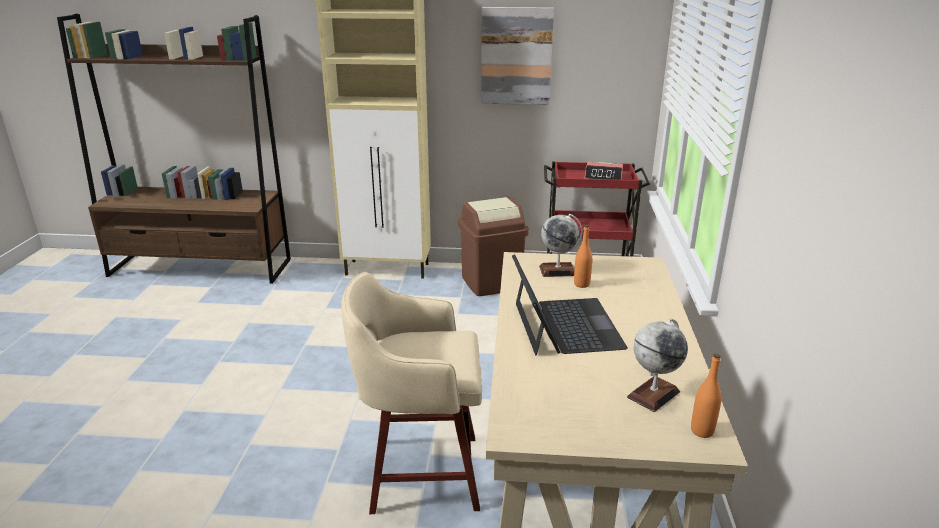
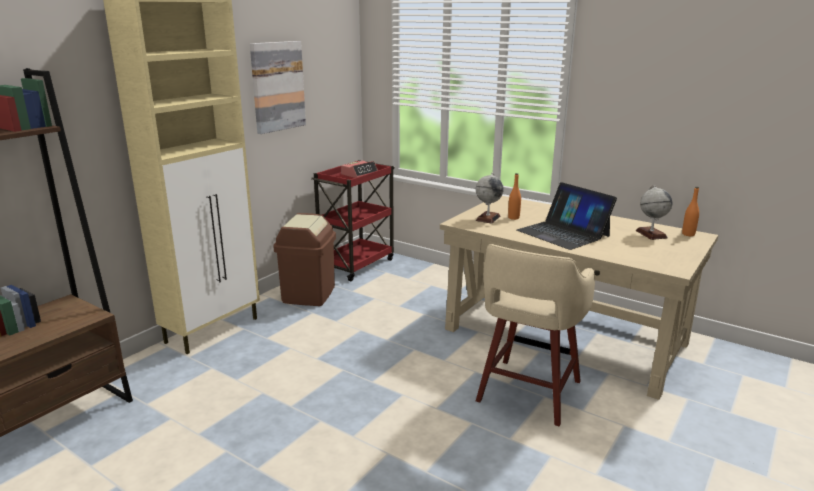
camera: 60 degrees left, 5 degrees down
(565, 325) = (563, 233): laptop -> laptop turned 150 degrees counterclockwise

